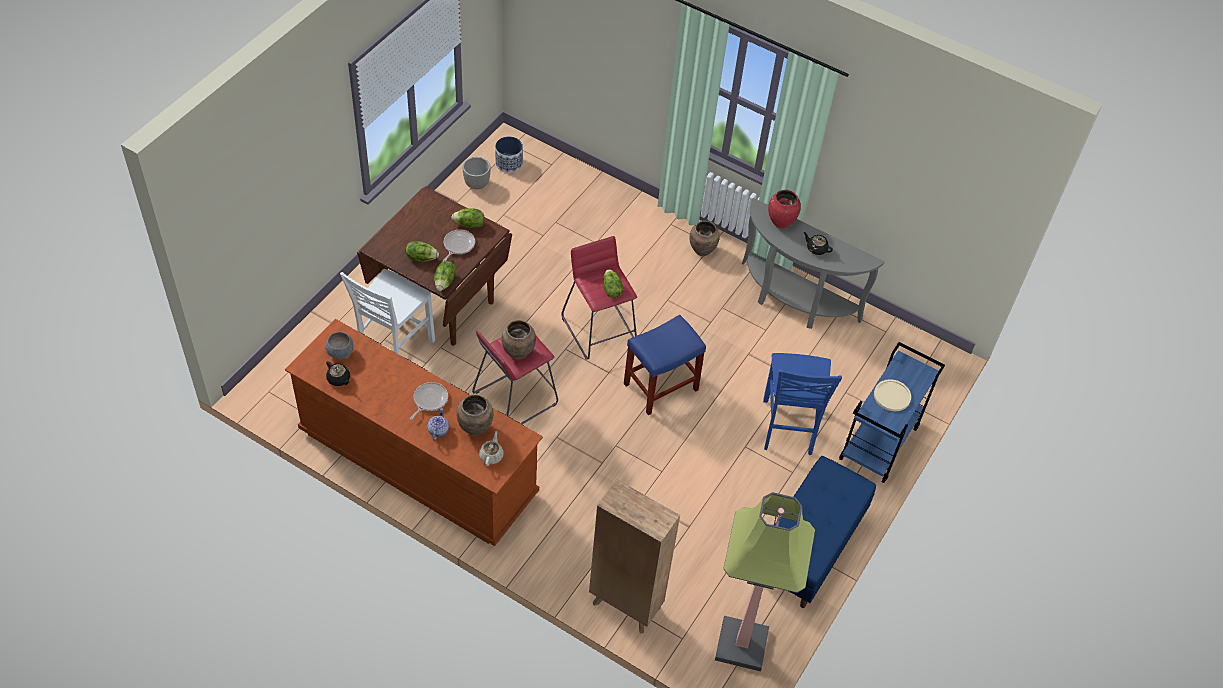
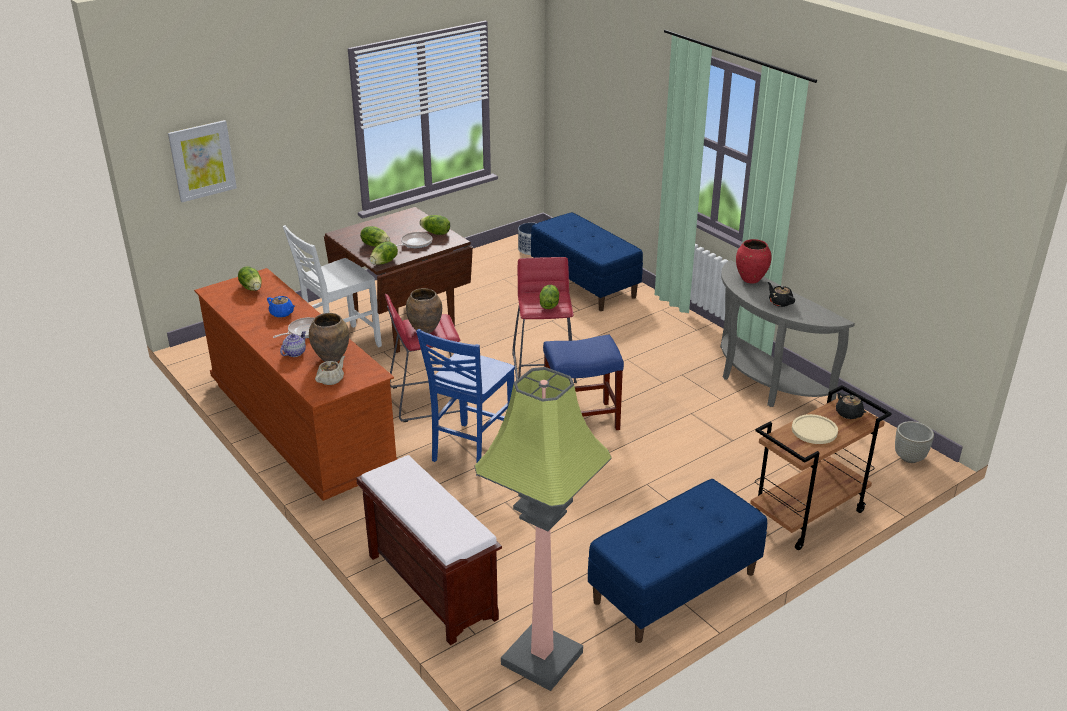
camera: 25 degrees right, 20 degrees down
(241, 229) = (202, 160): none -> picture
(339, 379) = (235, 304): black teapot -> black teapot (849, 414)
(340, 352) = (252, 288): grey bowl -> lettuce
(393, 381) = (282, 313): none -> blue teapot
(476, 184) = (493, 257): grey planter -> grey planter (909, 457)
(584, 203) = (585, 283): none -> blue bench
(625, 604) = (430, 586): brown bookcase -> brown bench
(702, 251) = (684, 332): brown vase -> none
(788, 428) = (704, 479): blue chair -> blue chair (471, 450)
(879, 444) = (807, 515): blue cart -> brown cart

